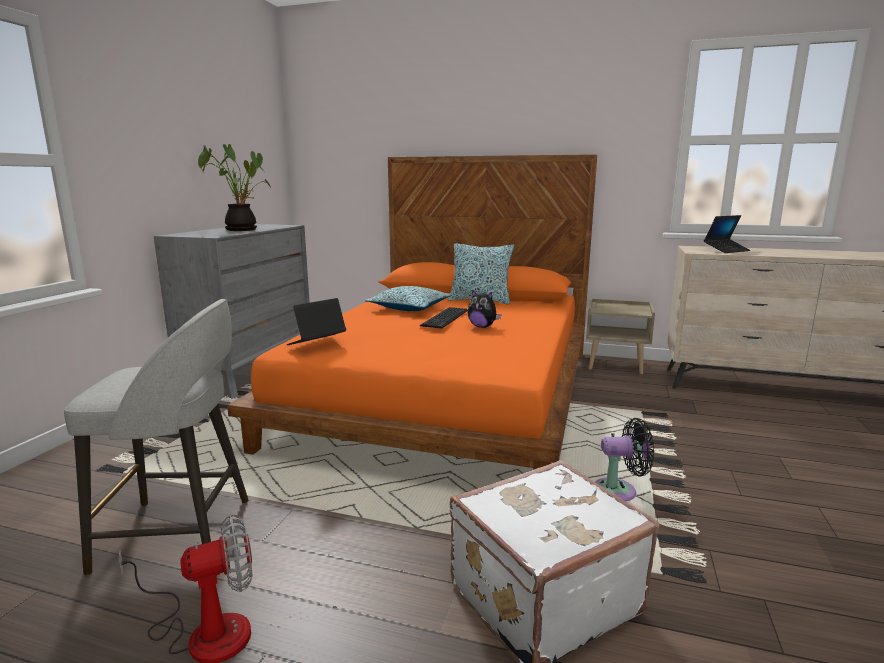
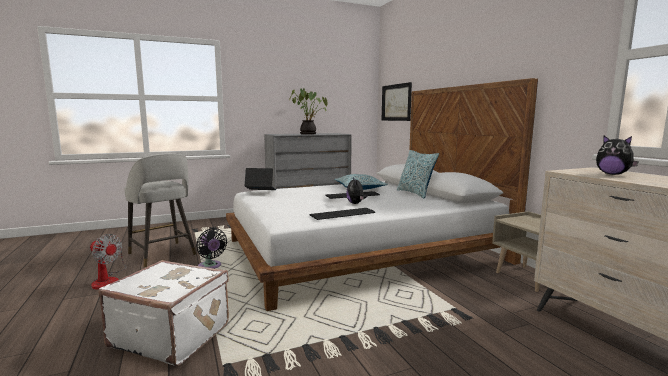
camera: 50 degrees right, 5 degrees down
(341, 171) = (396, 102): none -> picture
(448, 394) = (361, 251): orange bed -> white bed
(526, 342) = (344, 214): none -> keyboard
(619, 491) = (311, 329): black fan -> black fan (210, 267)
(726, 250) = (612, 174): laptop -> plush toy

